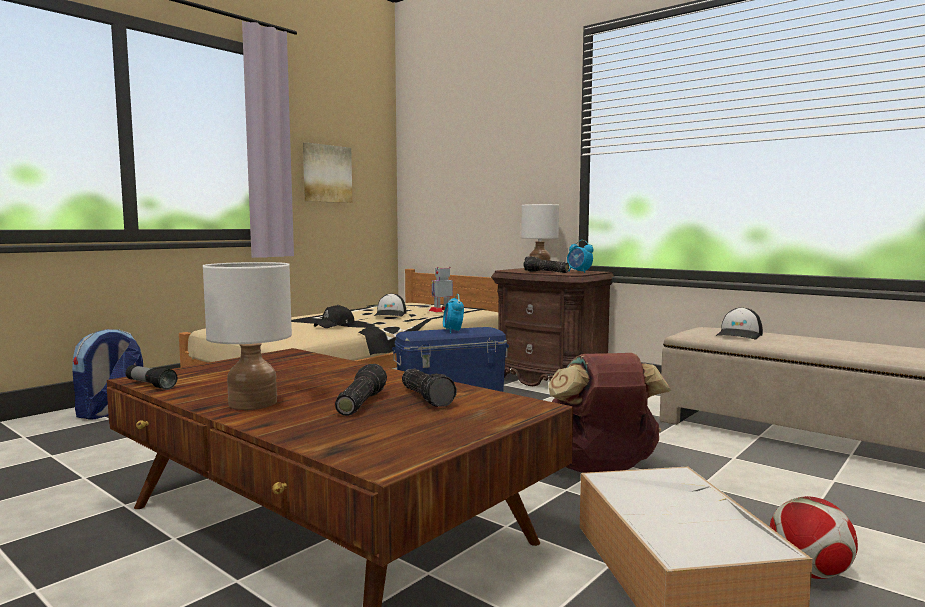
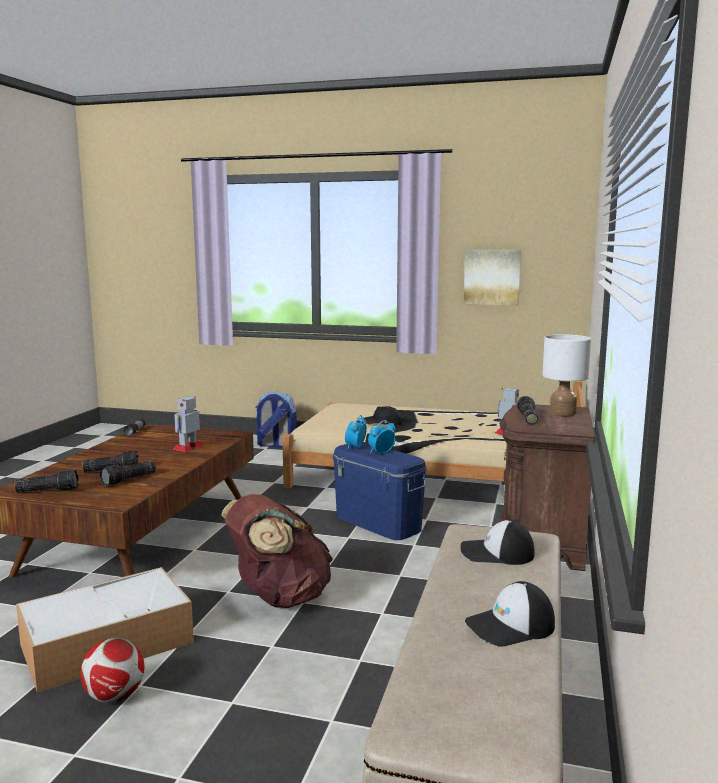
camera: 65 degrees right, 5 degrees up
(252, 403) = (104, 453): white table lamp -> none
(311, 369) = (188, 447): none -> toy robot
(390, 314) = (455, 424): cap -> cap (510, 626)
(418, 437) = (48, 490): none -> flashlight
(579, 272) = (557, 427): alarm clock -> alarm clock (355, 447)

